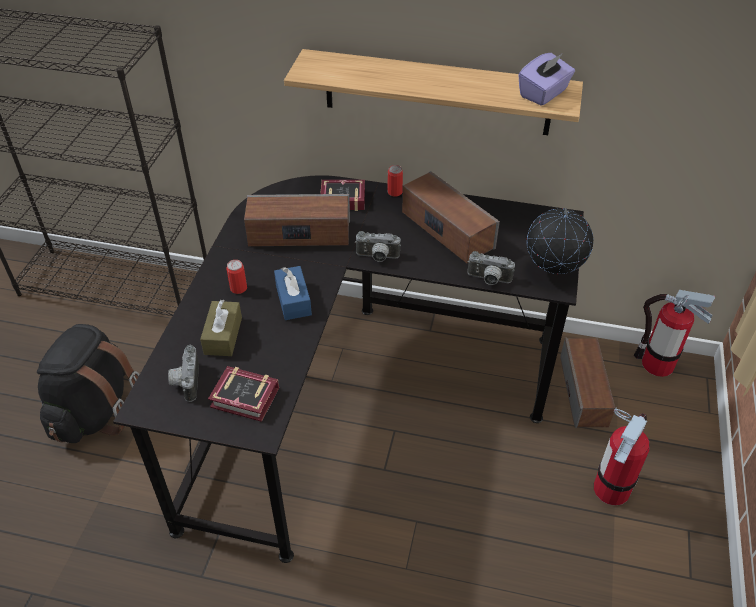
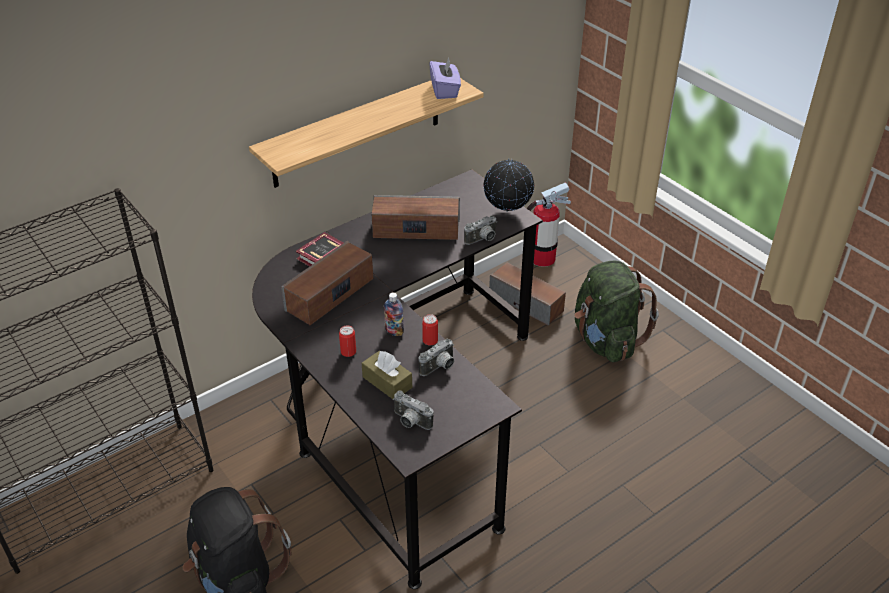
camera: 50 degrees left, 5 degrees down
(247, 400) = (461, 399): book -> none
(293, 300) = (394, 331): blue tissue box -> bottle
(377, 257) = (402, 273): camera -> camera (439, 367)
(394, 192) = (348, 230): can -> can (430, 340)
(611, 488) = (606, 340): fire extinguisher -> green backpack

